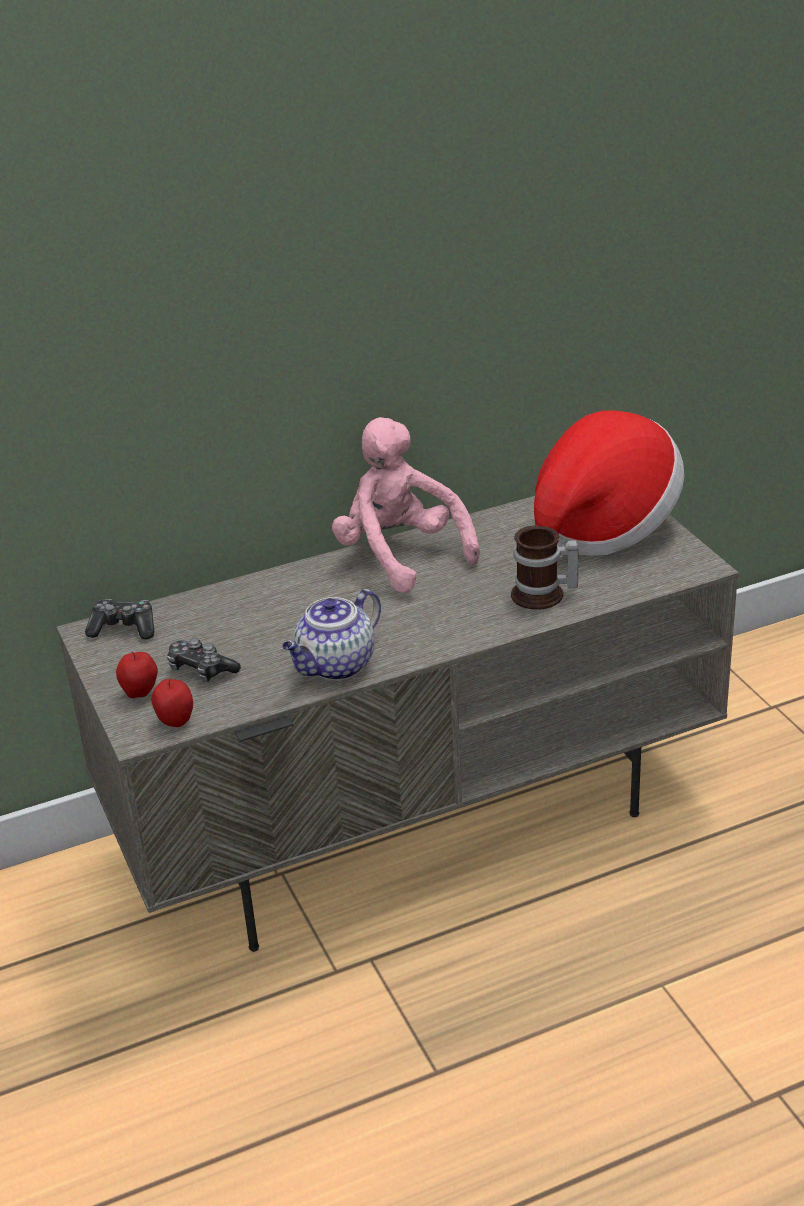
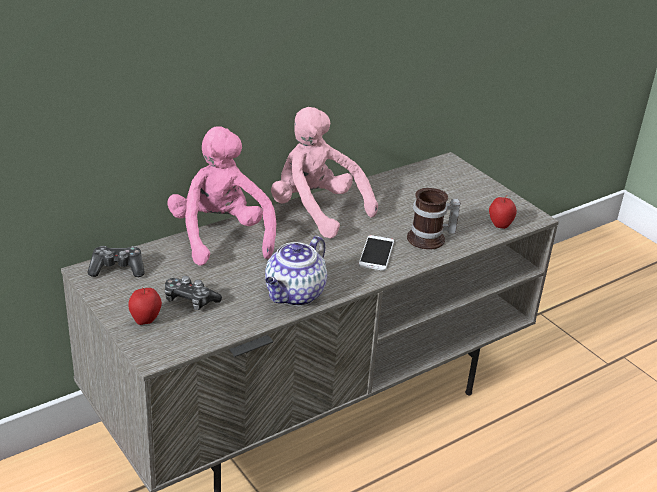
camera: 15 degrees left, 0 degrees up
(175, 722) = (181, 343): apple -> apple (499, 225)
(265, 589) = (221, 236): none -> pink plush toy
(462, 614) = (376, 253): none -> phone
(603, 526) = (454, 189): hat -> none

